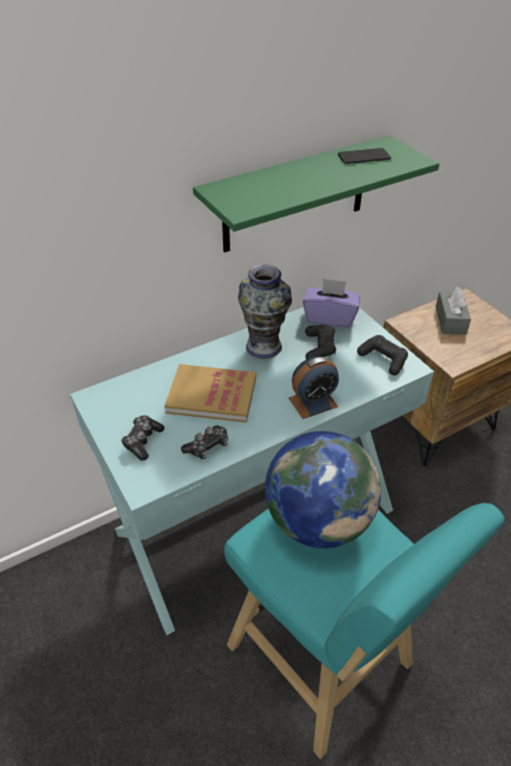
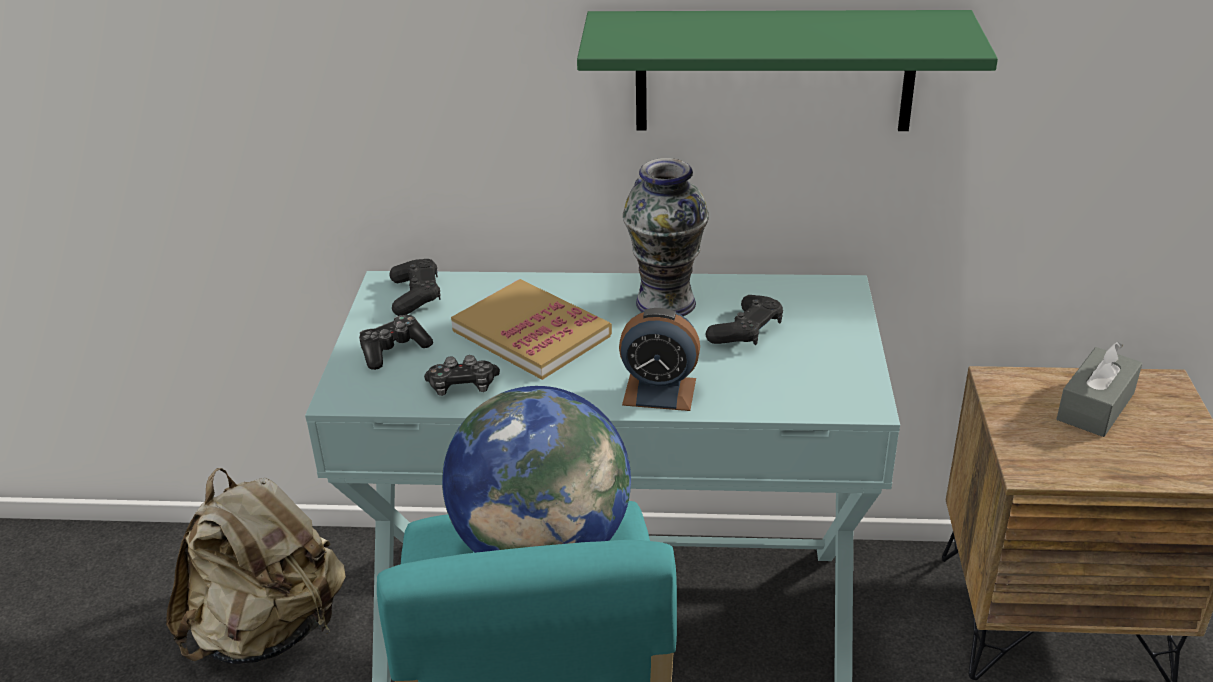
camera: 35 degrees right, 10 degrees down
(71, 629) = (268, 631): none -> beige backpack
(330, 317) = (807, 300): purple tissue box -> none
(364, 157) = (882, 26): phone -> none
(383, 359) = (830, 380): black game controller -> black game controller (416, 296)

